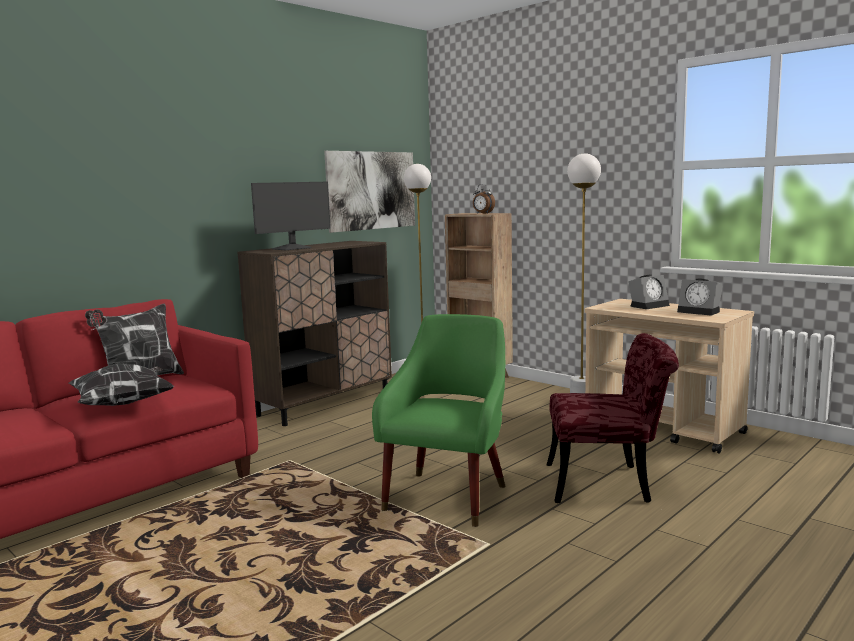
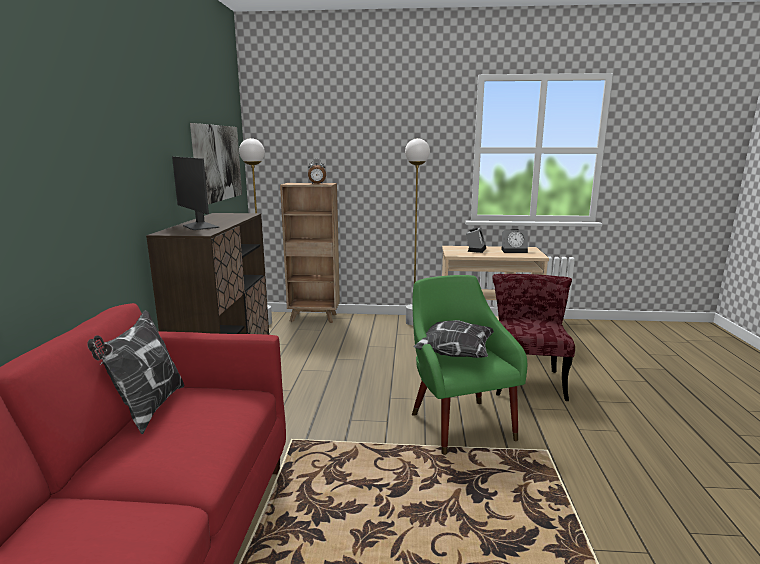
camera: 40 degrees left, 5 degrees up
(124, 404) = (202, 445): pillow -> pillow (453, 353)
(292, 248) = (199, 227): monitor -> monitor turned 135 degrees clockwise
(609, 483) = (527, 378): red chair -> red chair turned 45 degrees counterclockwise

